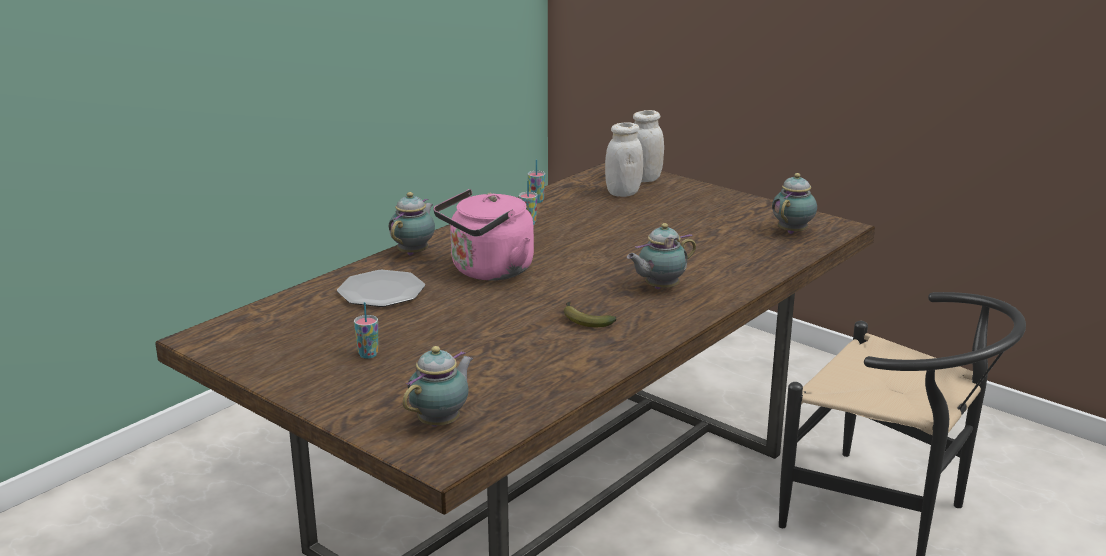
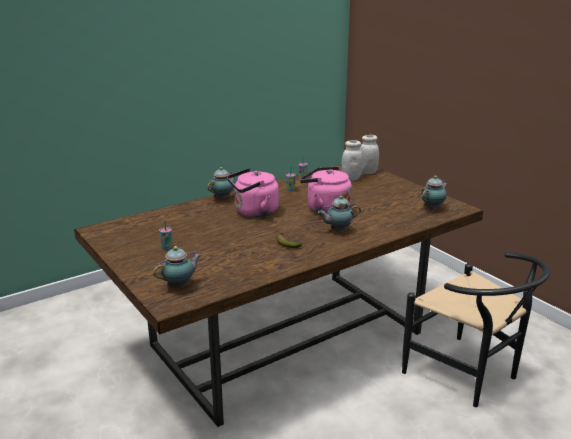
camera: 15 degrees right, 0 degrees up
(381, 291) = (194, 216): plate -> none
(613, 252) = (325, 209): none -> pink kettle

